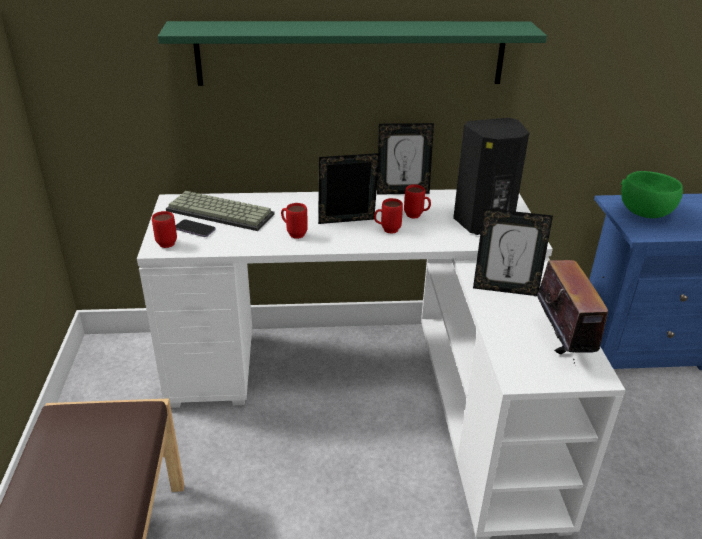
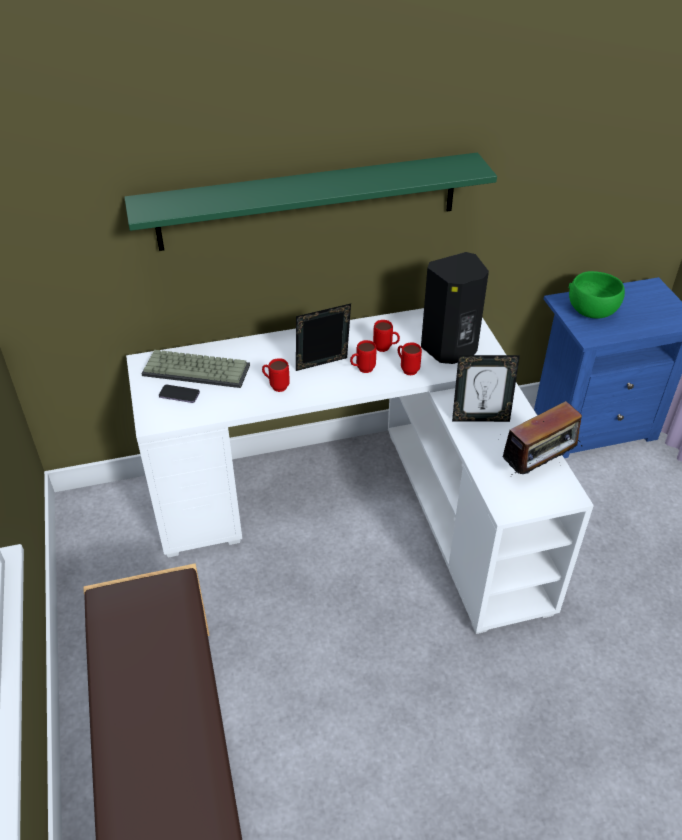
camera: 10 degrees left, 10 degrees up
(165, 242) = (156, 414): red mug -> red mug (407, 369)
(402, 192) = (365, 319): picture frame -> none
(562, 343) = (537, 467): radio -> radio turned 75 degrees clockwise

